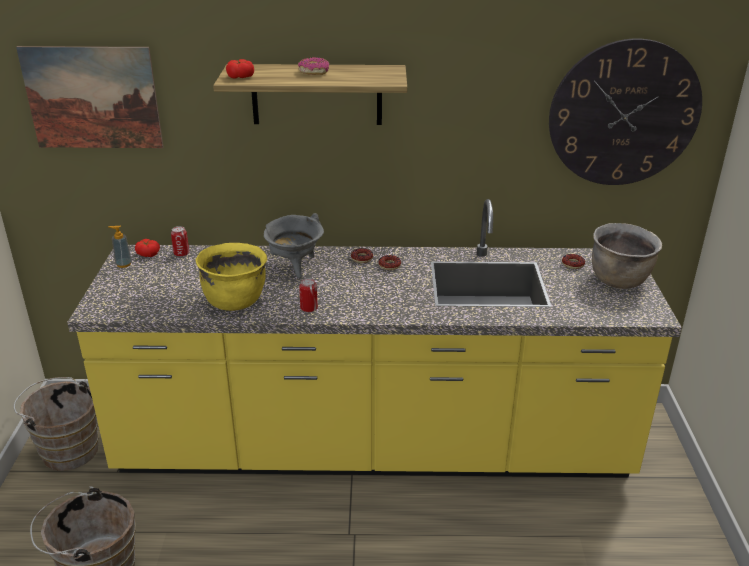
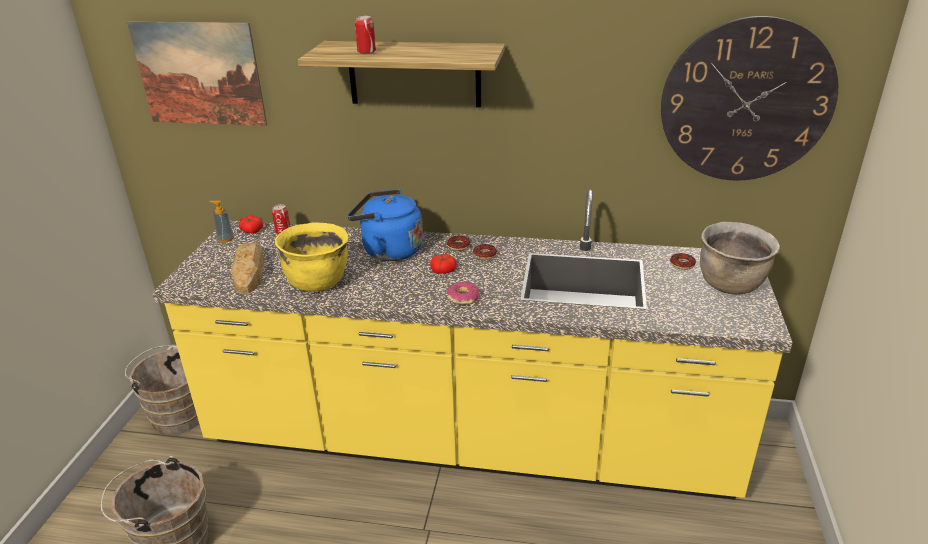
camera: 10 degrees right, 0 degrees up
(162, 295) = (250, 272): none -> bread
(240, 77) = (329, 52): tomato -> tomato (443, 270)
(295, 266) = (388, 250): grey cooking pot -> blue kettle
(309, 308) = (388, 294): can -> can (366, 52)
(314, 72) = (405, 48): donut -> donut (463, 298)

